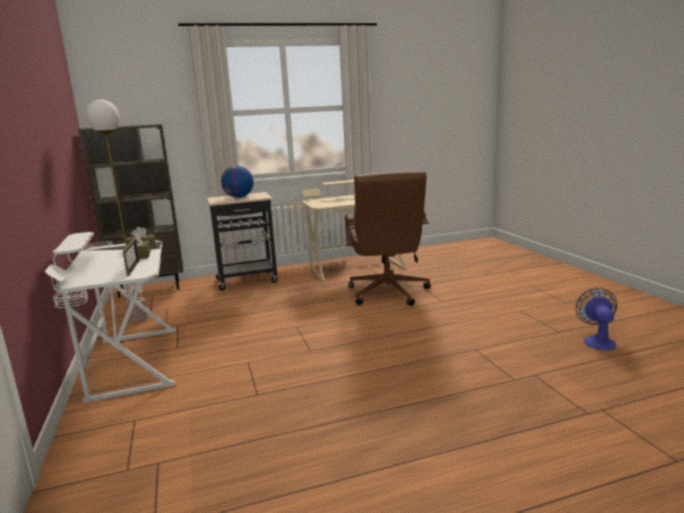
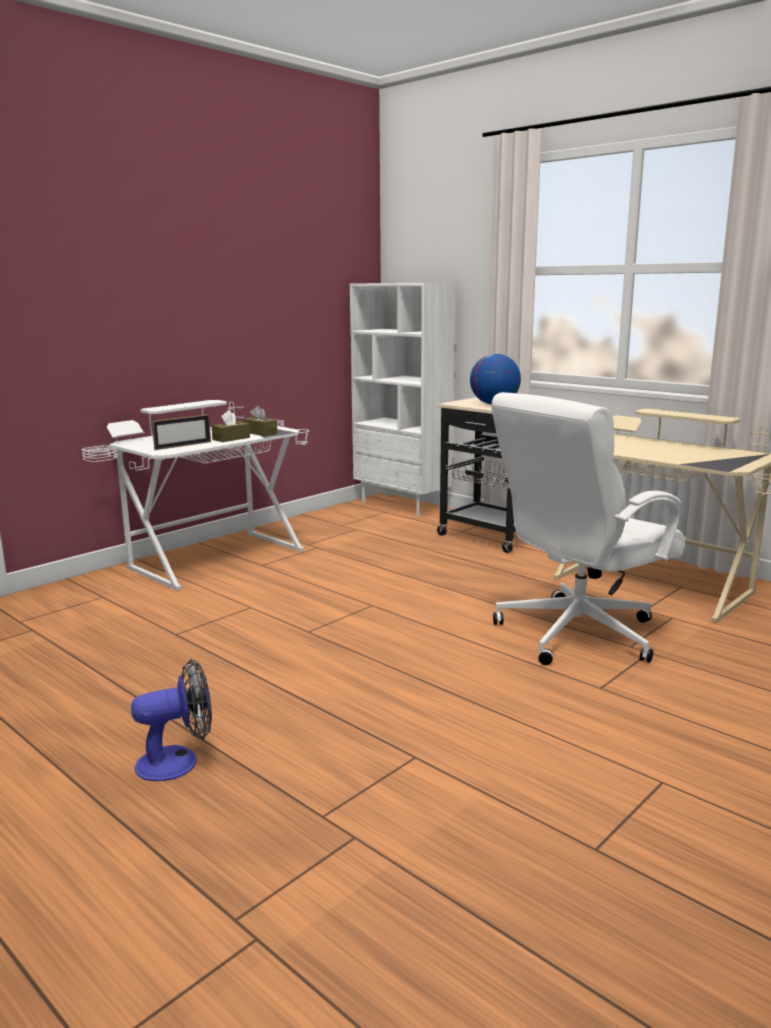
camera: 60 degrees right, 0 degrees up
(138, 318) = (318, 527): floor lamp -> none
(150, 289) = (402, 505): brown bookcase -> white bookcase
(387, 292) = (578, 632): brown office chair -> white office chair
(597, 340) = (600, 915): fan -> fan (178, 761)

